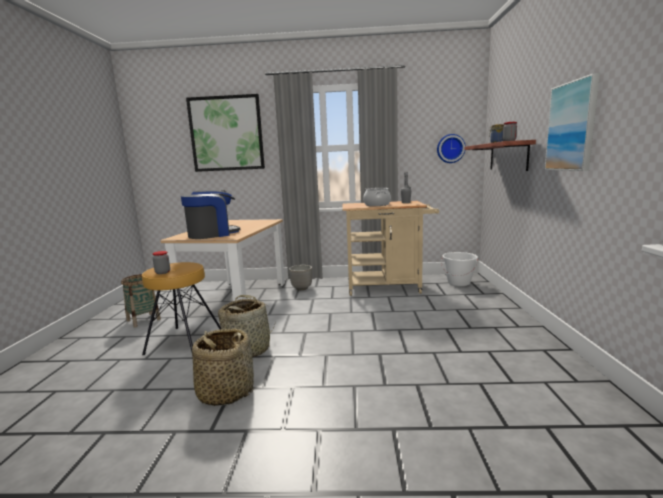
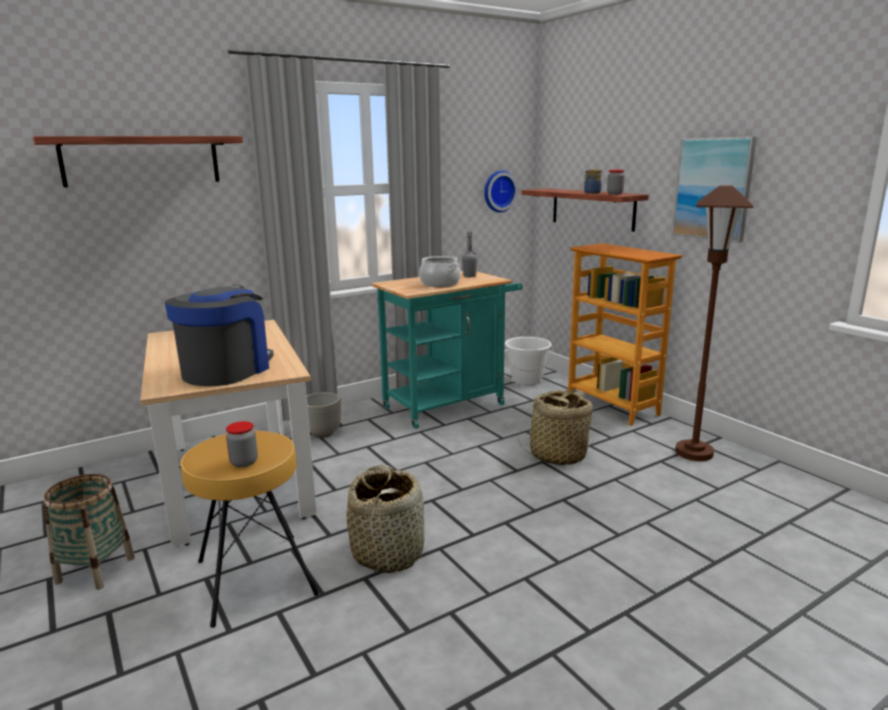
camera: 35 degrees left, 5 degrees up
(225, 391) = (450, 621): basket -> basket (557, 455)
(226, 133) = (142, 161): picture -> shelf
(388, 287) = (450, 404): beige cart -> turquoise cart
(502, 309) = (613, 406): none -> bookcase
(528, 353) = (694, 452): none -> brown floor lamp

